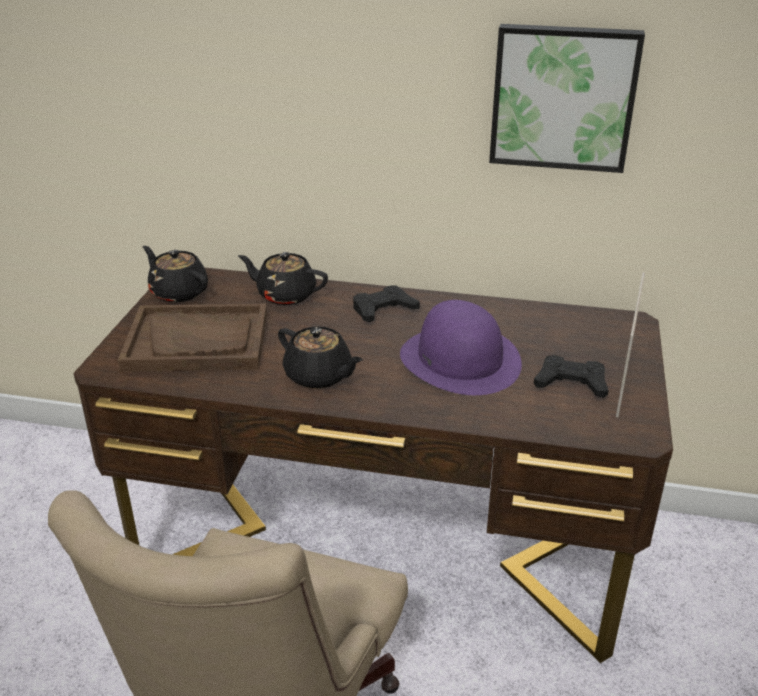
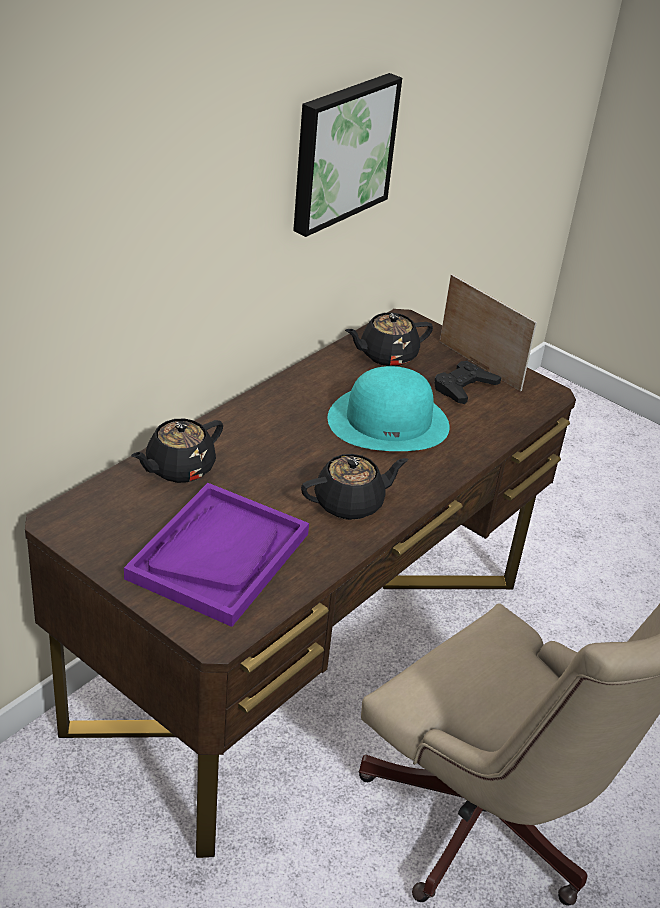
camera: 65 degrees left, 5 degrees up
(178, 292) = (94, 536): black teapot -> black teapot (387, 355)
(197, 341) = (218, 555): brown tray -> purple tray
(383, 309) = (268, 424): black game controller -> none
(460, 360) = (389, 421): purple hat -> turquoise hat

